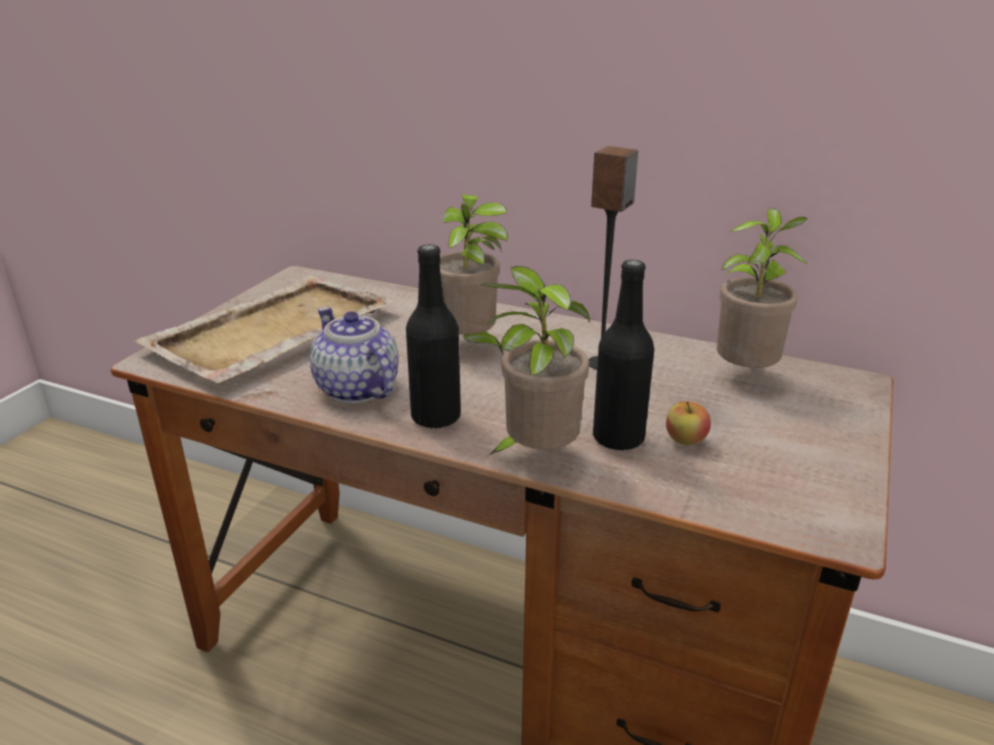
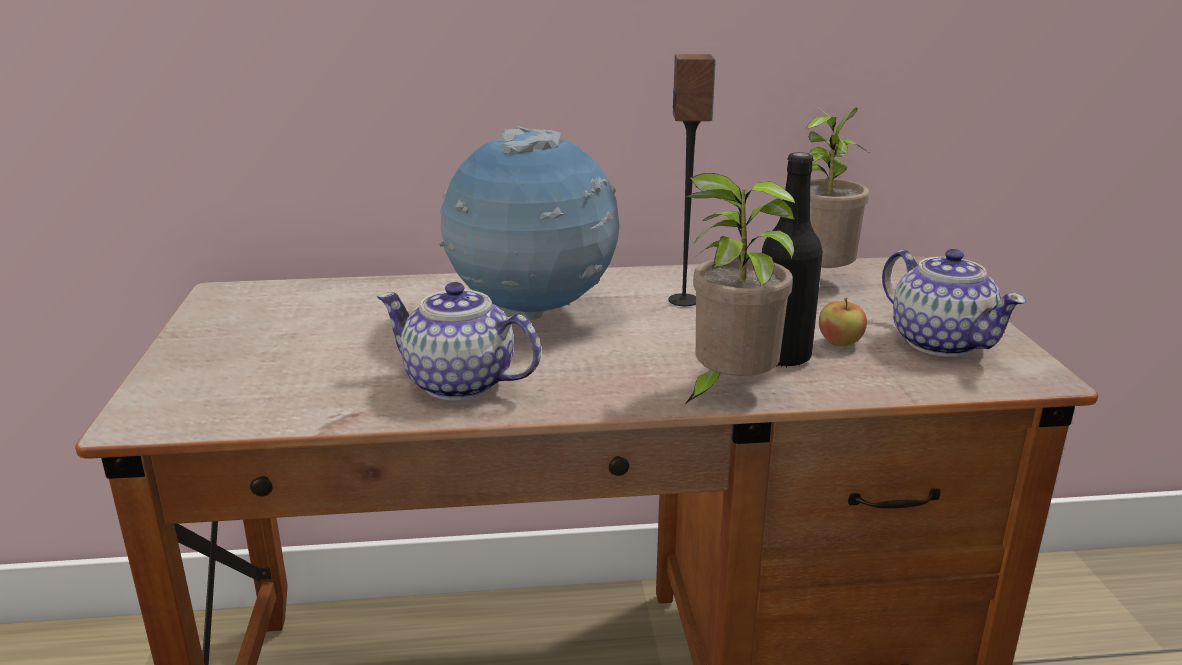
camera: 30 degrees left, 5 degrees down
(270, 333) = (269, 356): beige tray -> none
(436, 417) = (585, 386): black bottle -> none
(470, 346) = (533, 315): potted plant -> globe
(783, 467) = (940, 342): none -> teapot

